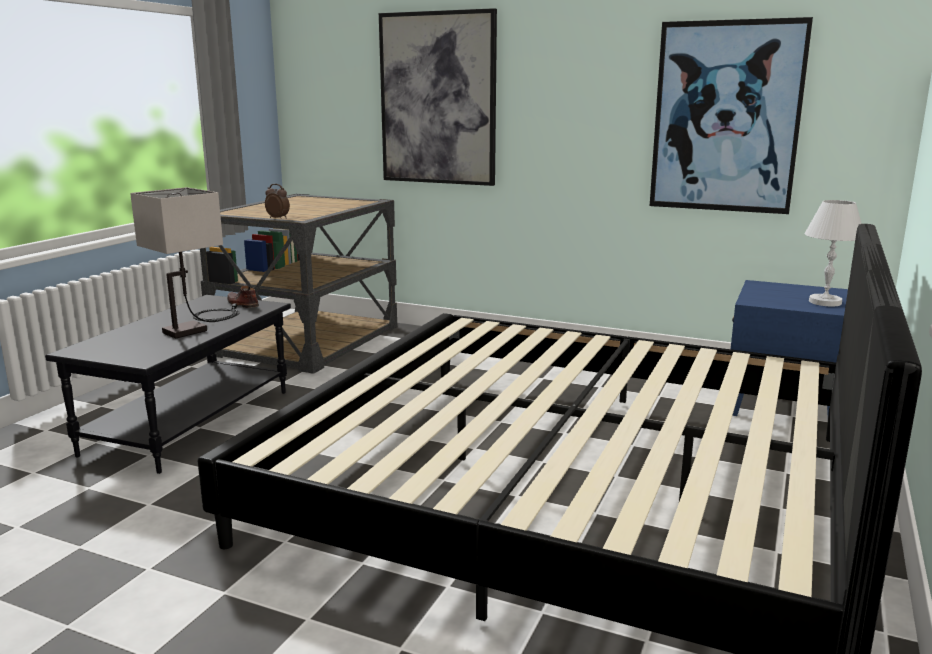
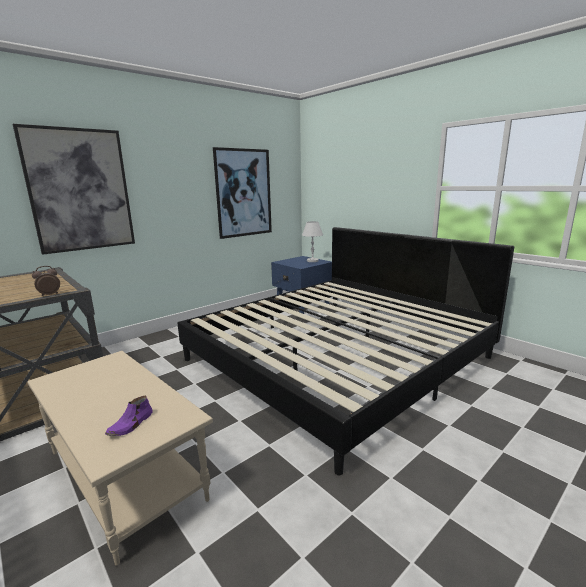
camera: 65 degrees left, 0 degrees up
(129, 344) = (131, 425): none -> purple shoe
(191, 422) = (127, 474): black coffee table -> beige coffee table
(200, 324) = (122, 387): table lamp -> none
(242, 304) = (92, 367): brown shoe -> none

